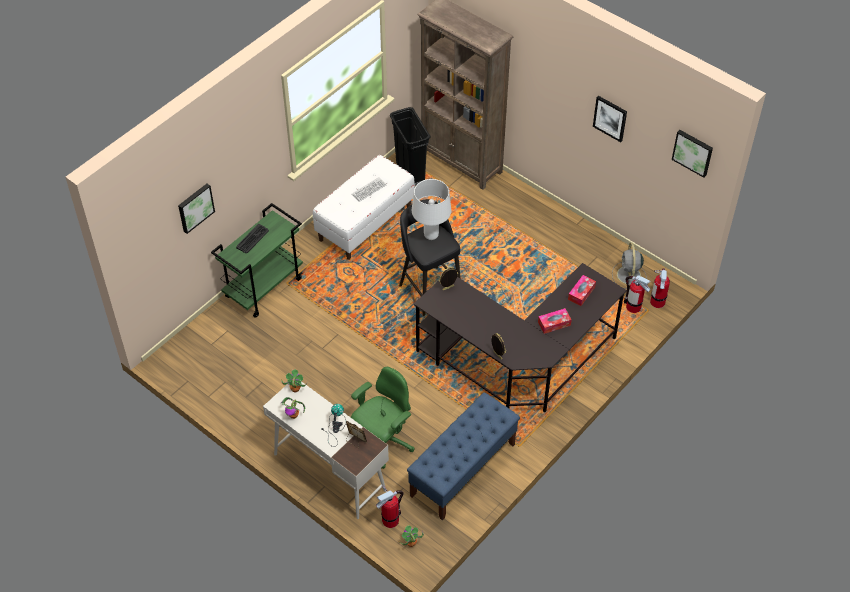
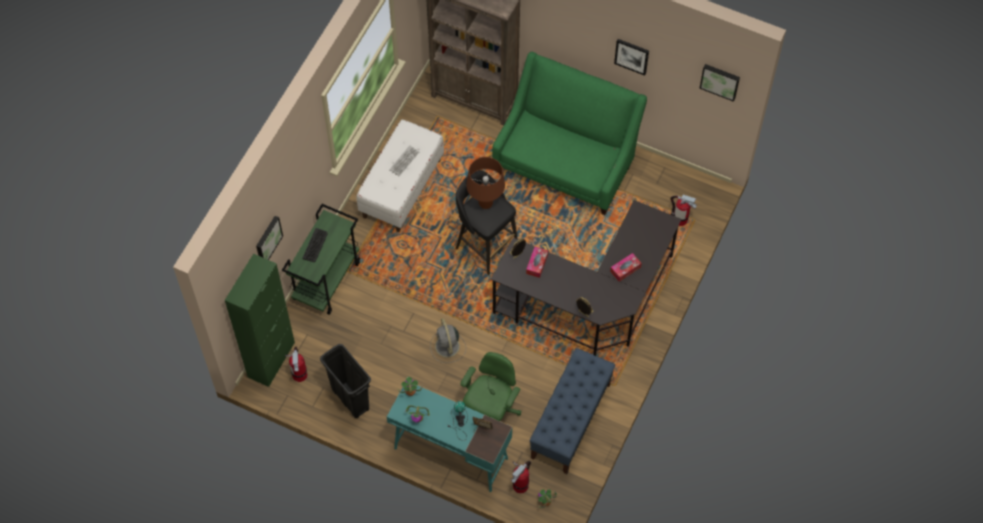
camera: 15 degrees left, 10 degrees up
(184, 345) = (271, 360): none -> green cabinet
(329, 472) = (450, 453): white desk -> turquoise desk
(410, 173) = (428, 123): black trash can -> black trash can (351, 399)
(431, 235) = (485, 204): white table lamp -> brown table lamp
(533, 233) = (566, 163): none -> green sofa
(581, 293) = (641, 232): tissue box -> tissue box (537, 264)
(629, 276) = (667, 188): grey fan -> grey fan (447, 347)
(657, 302) = (700, 209): fire extinguisher -> fire extinguisher (299, 374)

